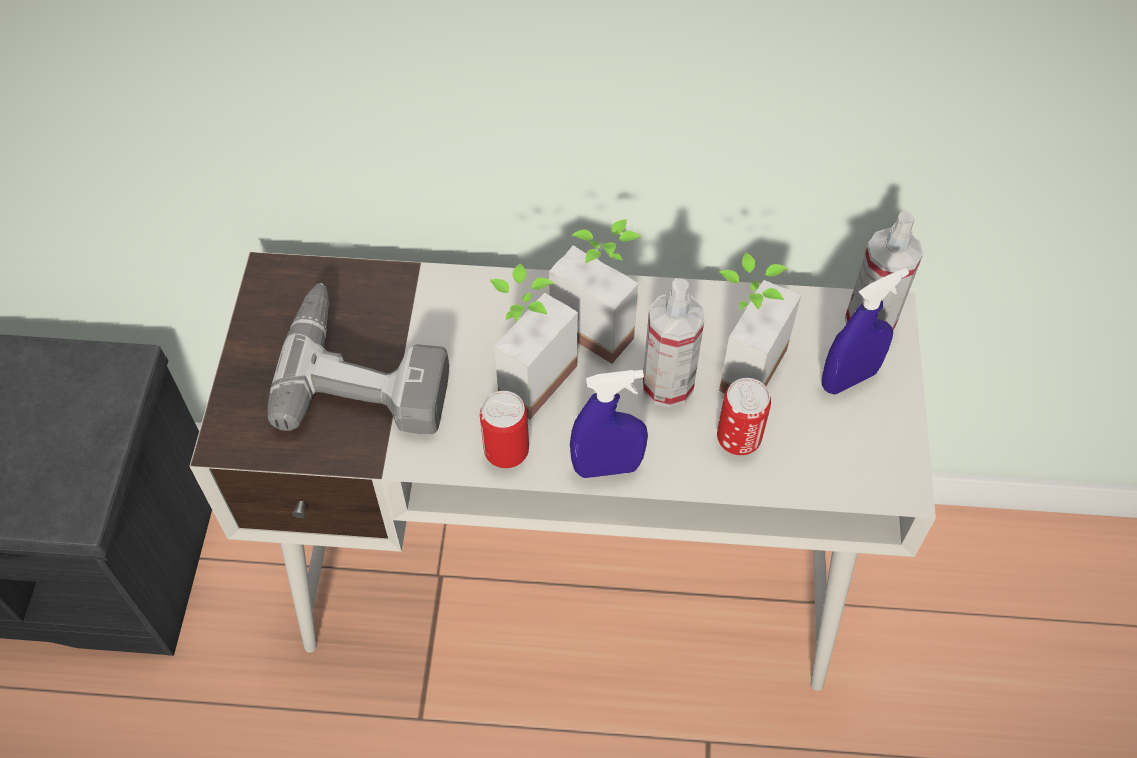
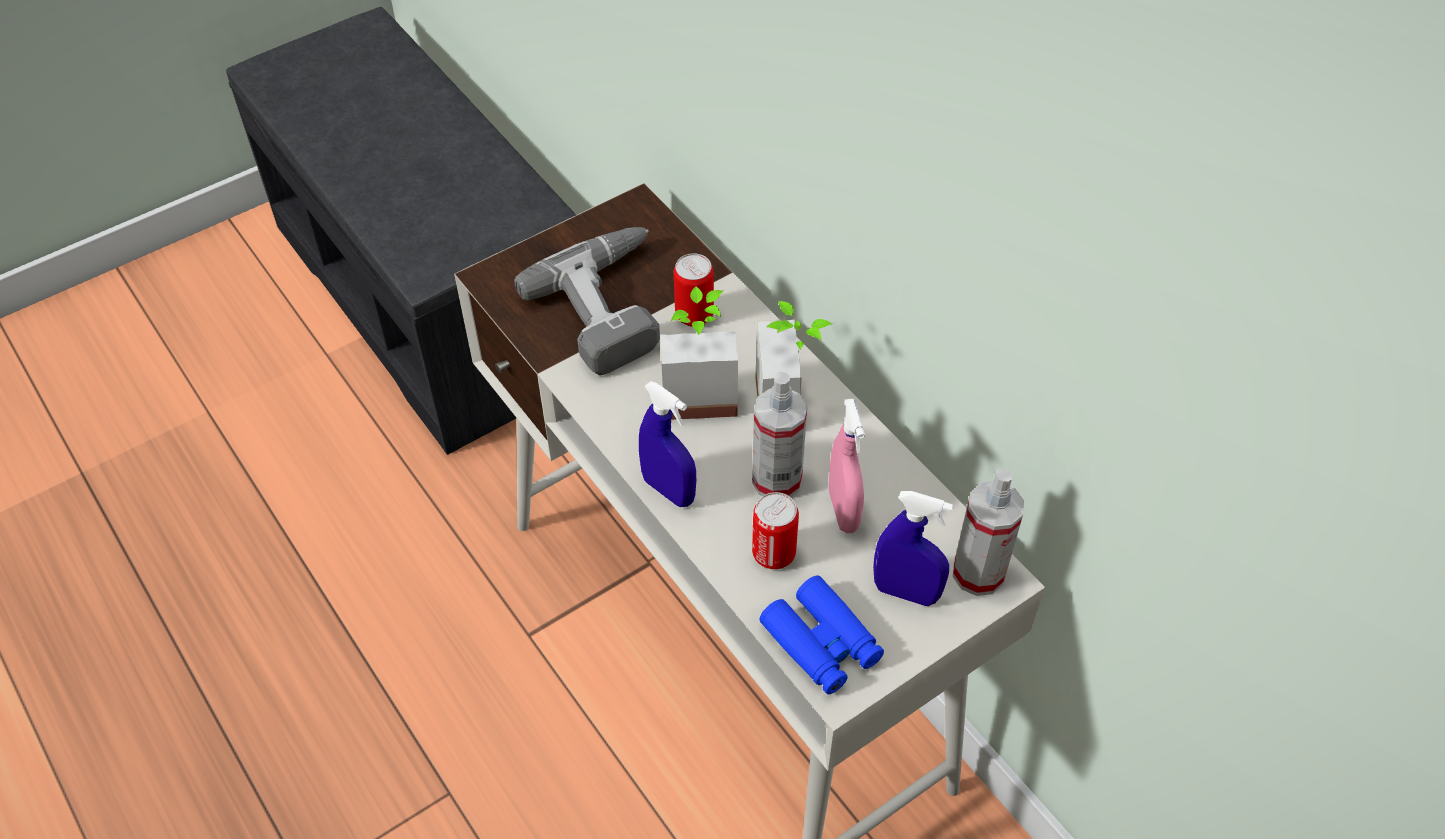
camera: 50 degrees right, 5 degrees down
(506, 452) = (624, 425): can -> can (694, 315)
(738, 363) = (843, 511): potted plant -> pink spray bottle
(850, 467) = (821, 643): none -> blue binoculars

